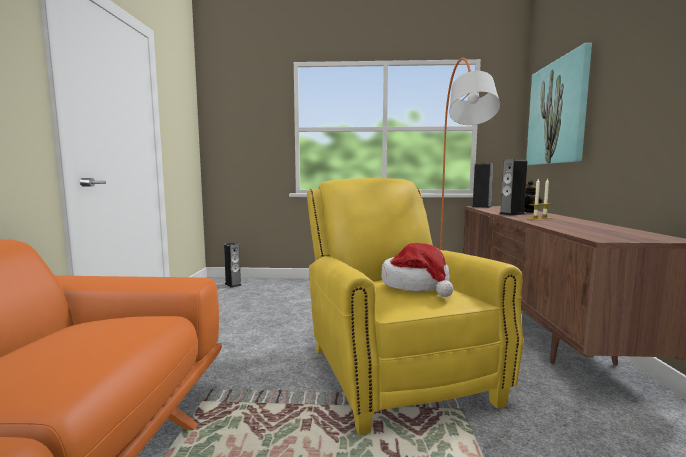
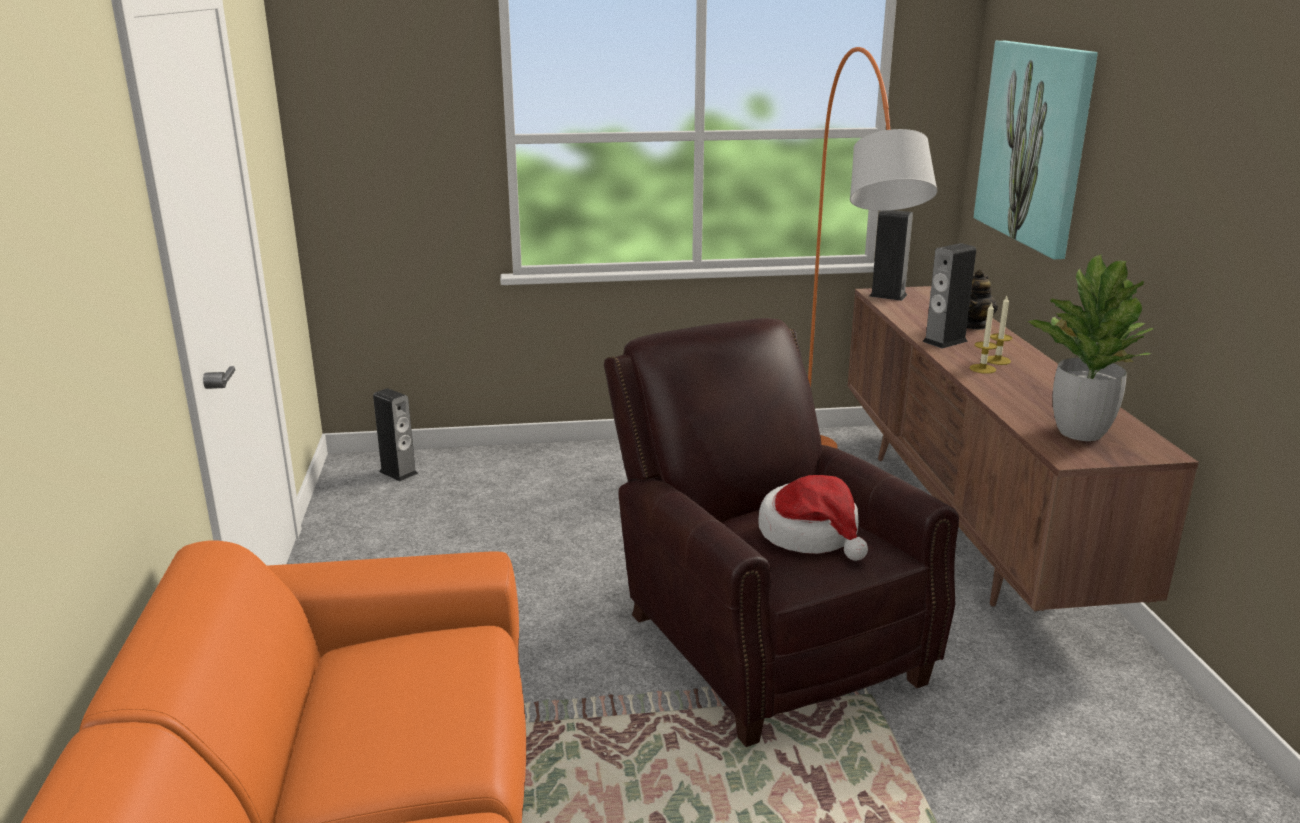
camera: 10 degrees left, 15 degrees up
(392, 365) = (762, 634): yellow armchair -> brown armchair
(607, 233) = (1079, 432): none -> potted plant

